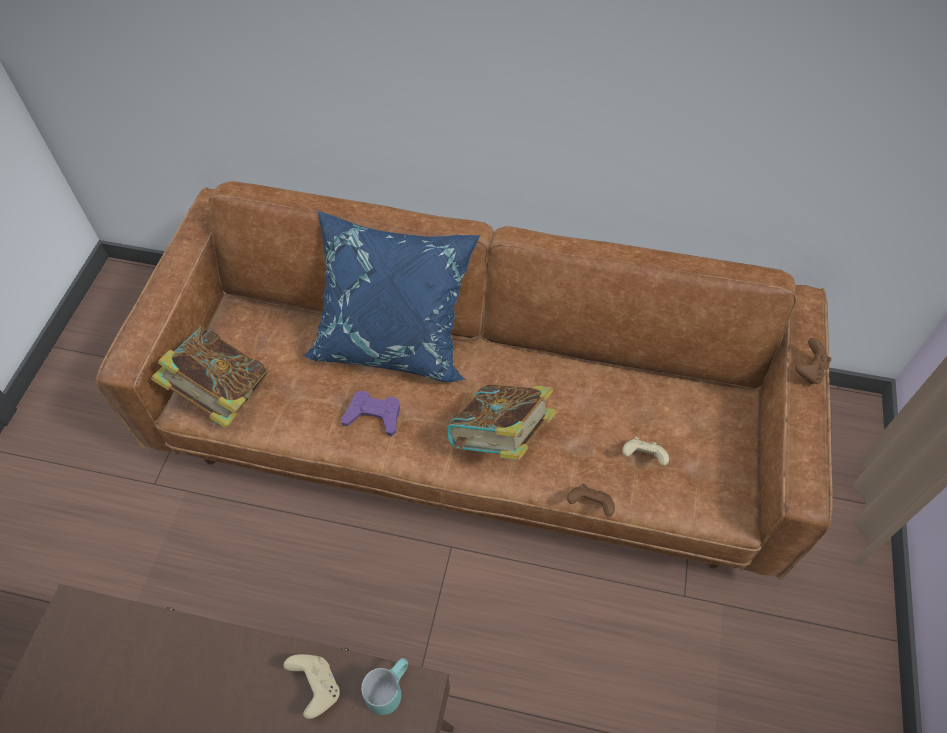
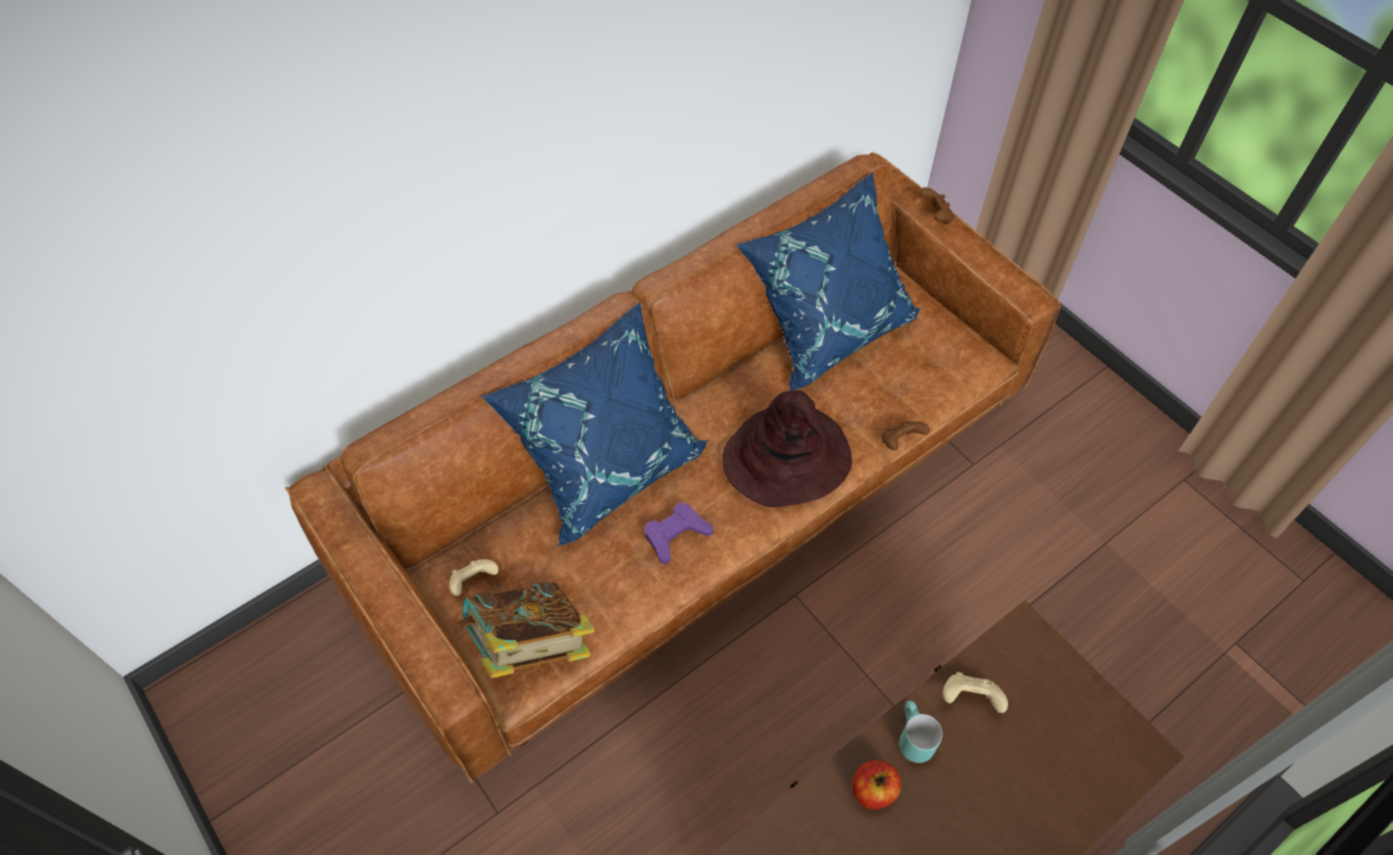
camera: 50 degrees left, 0 degrees up
(183, 664) = (873, 790): none -> apple
(387, 688) = (1007, 648): turquoise mug -> turquoise mug (910, 738)
(500, 439) = (787, 458): book -> brown hat
(643, 457) = (889, 378): beige game controller -> beige game controller (474, 582)
(648, 385) = (828, 327): none -> blue pillow

